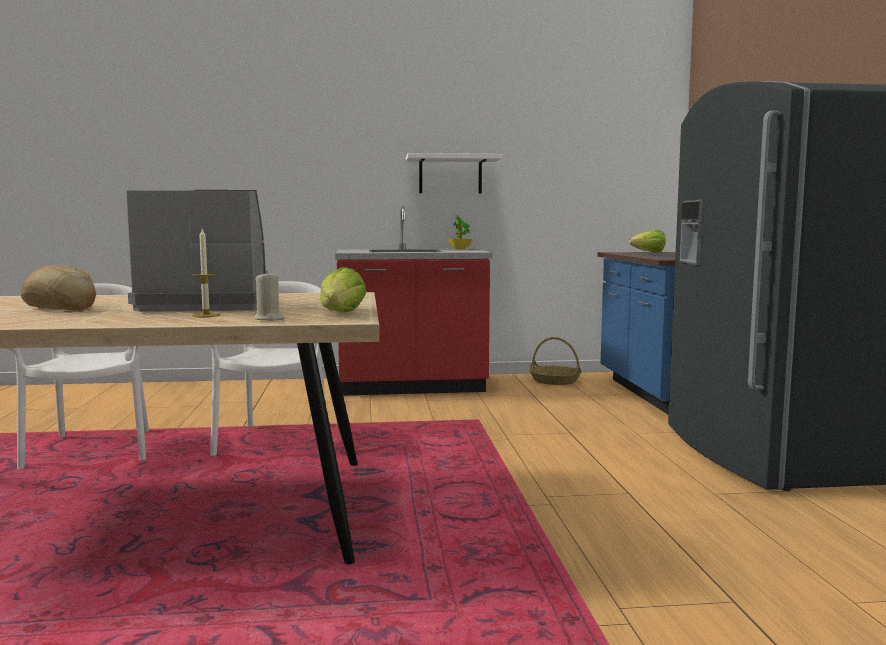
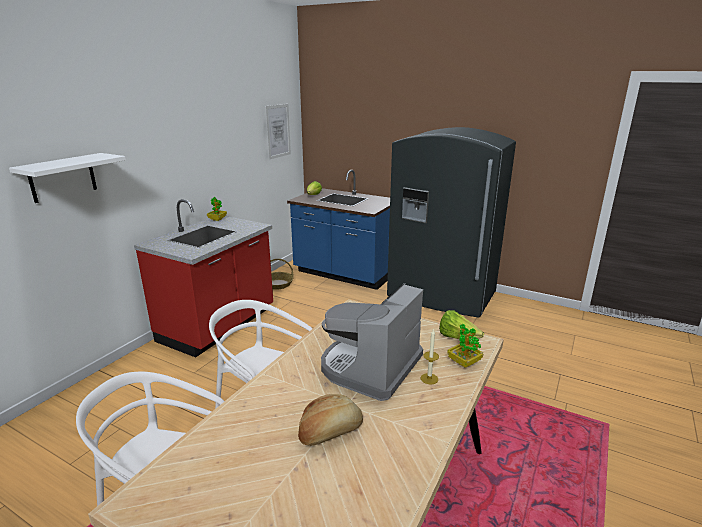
camera: 55 degrees left, 15 degrees up
(269, 319) = (464, 362): beige candle -> potted plant
(450, 175) = (196, 165): white shelf -> white shelf (62, 177)
(622, 152) = (278, 131): none -> picture

